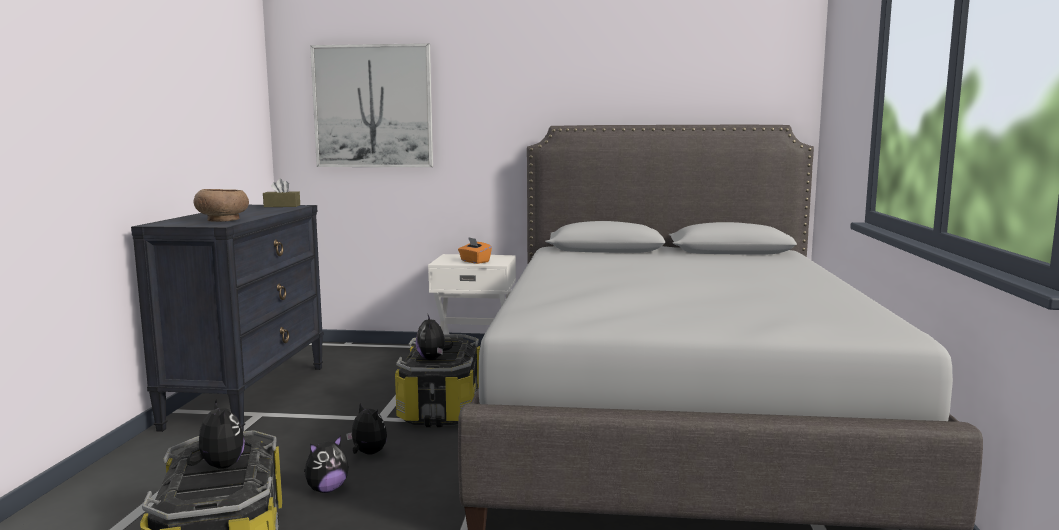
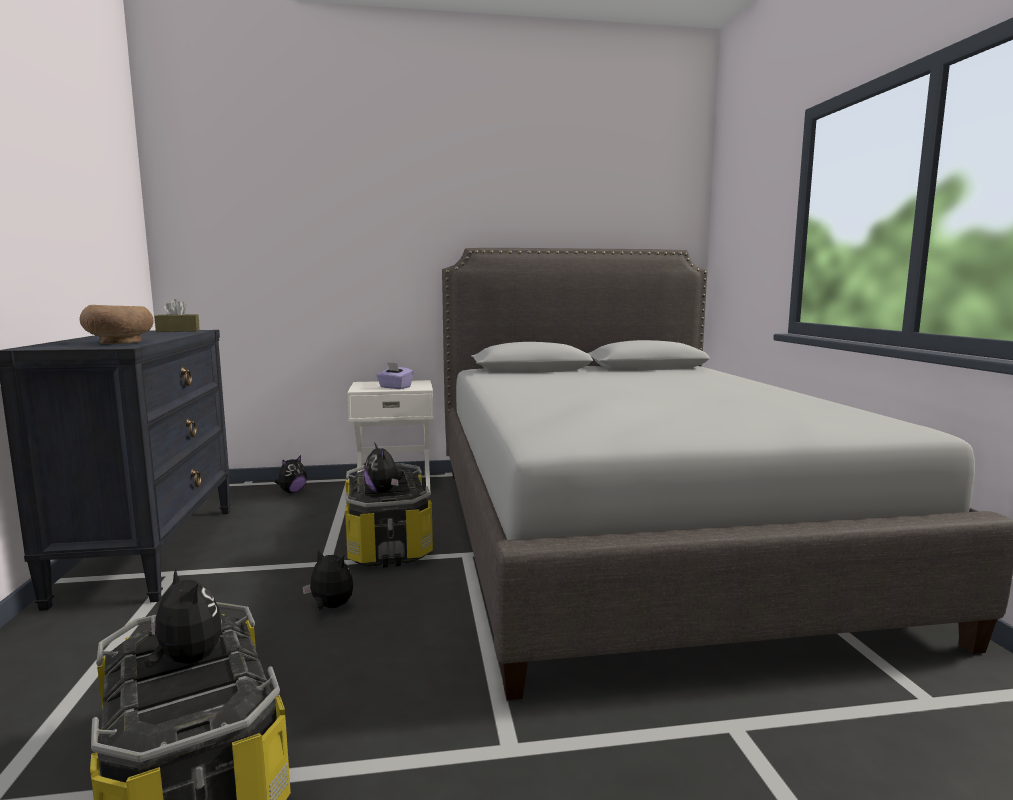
camera: 15 degrees left, 0 degrees up
(326, 489) = (301, 660): plush toy -> plush toy (292, 492)
(373, 106) = (271, 225): picture -> none
(474, 261) = (395, 387): orange tissue box -> purple tissue box

